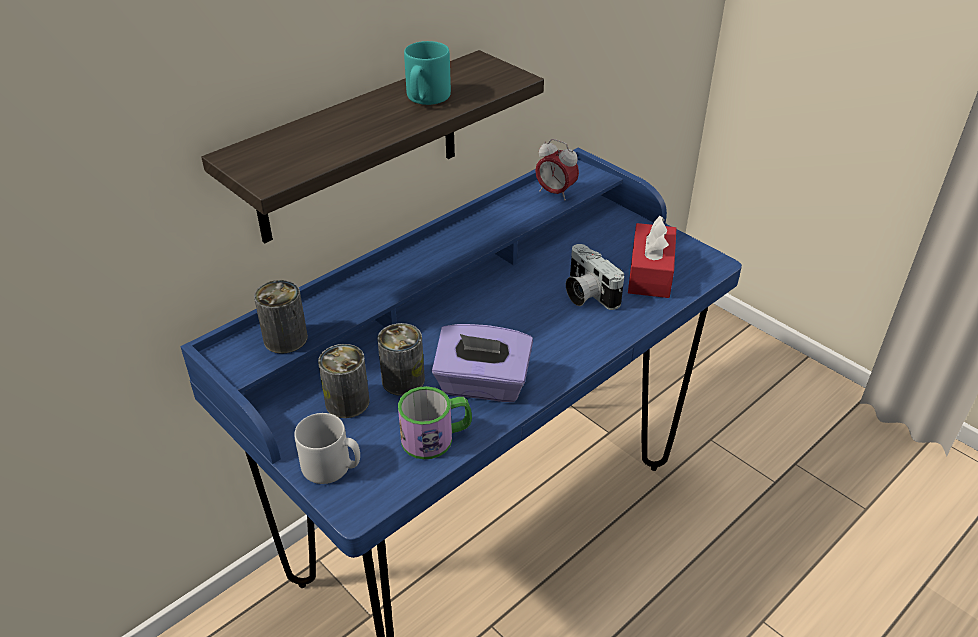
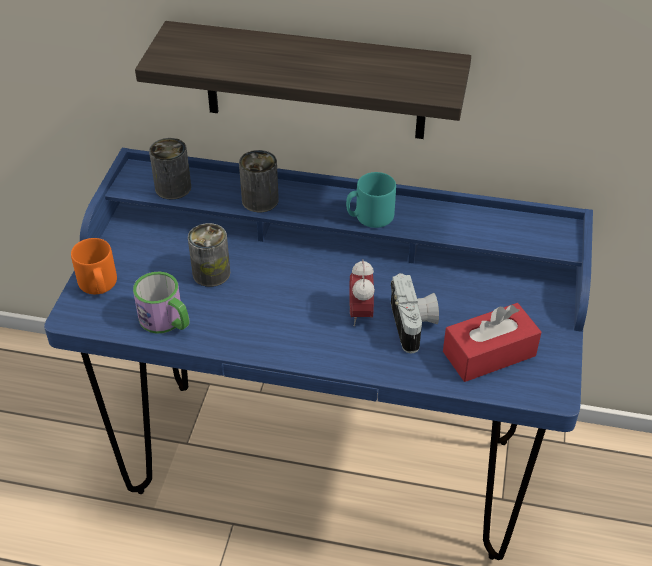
camera: 55 degrees right, 5 degrees up
(332, 467) = (99, 285): grey mug -> orange mug
(347, 402) = (165, 258): can -> can (260, 200)
(426, 98) = (351, 67): turquoise mug -> turquoise mug (369, 217)
(482, 385) = (243, 317): purple tissue box -> none
(555, 193) = (504, 231): alarm clock -> alarm clock (361, 314)
(586, 294) = (414, 325): camera -> camera turned 150 degrees clockwise

